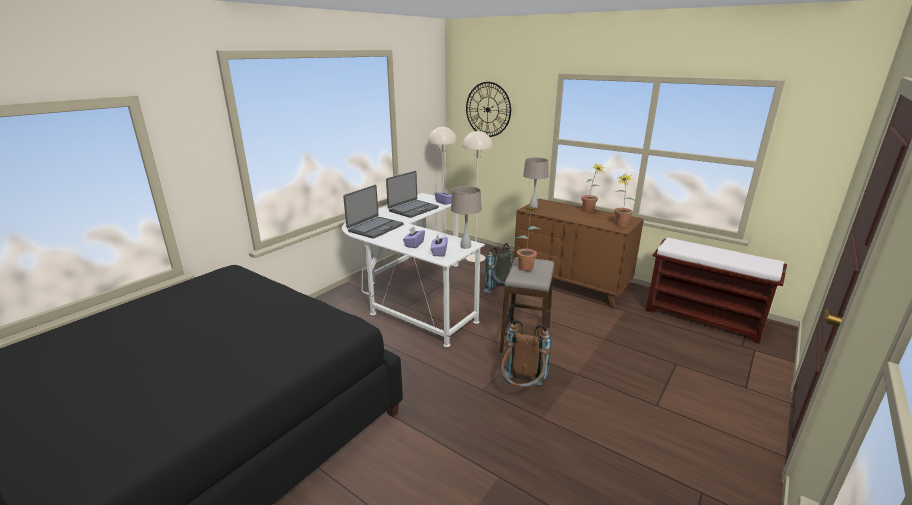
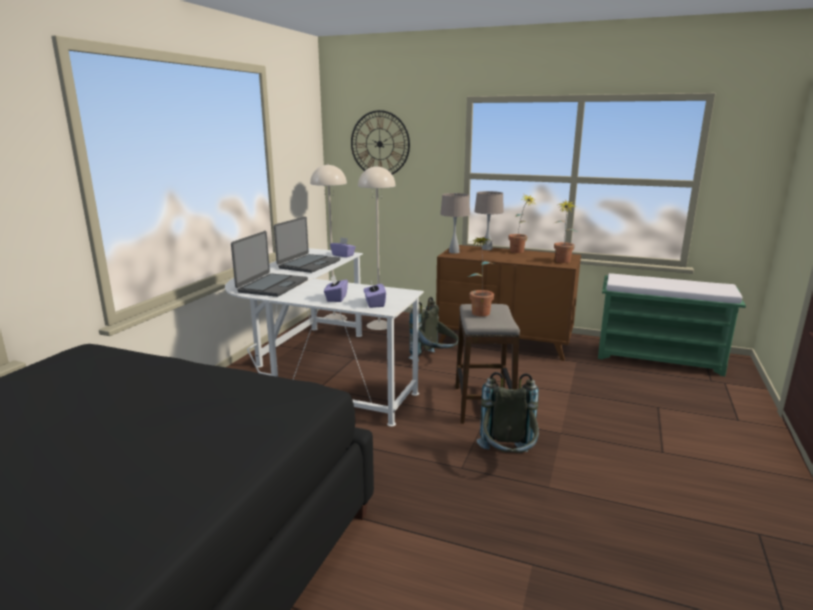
camera: 15 degrees left, 5 degrees down
(465, 246) = (402, 295): beige table lamp -> beige table lamp (486, 249)
(522, 389) = (507, 459): brown backpack -> grey backpack
(704, 318) = (659, 359): brown bench -> green bench

